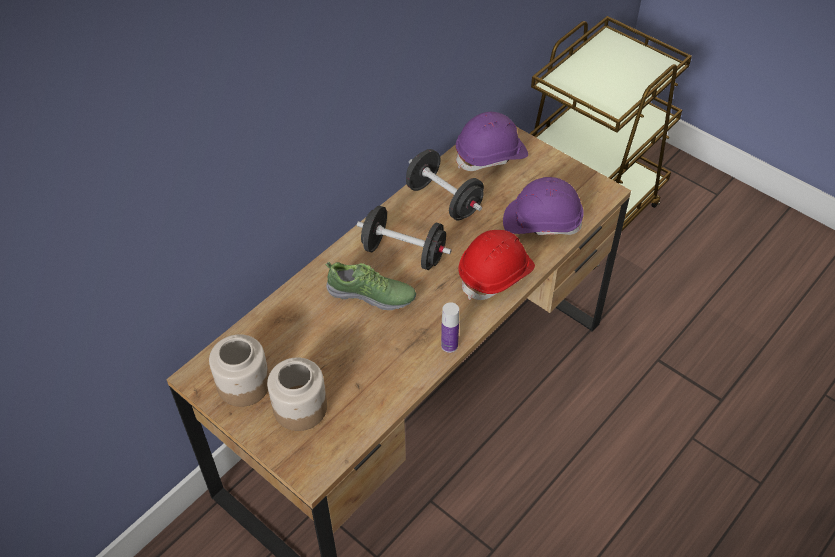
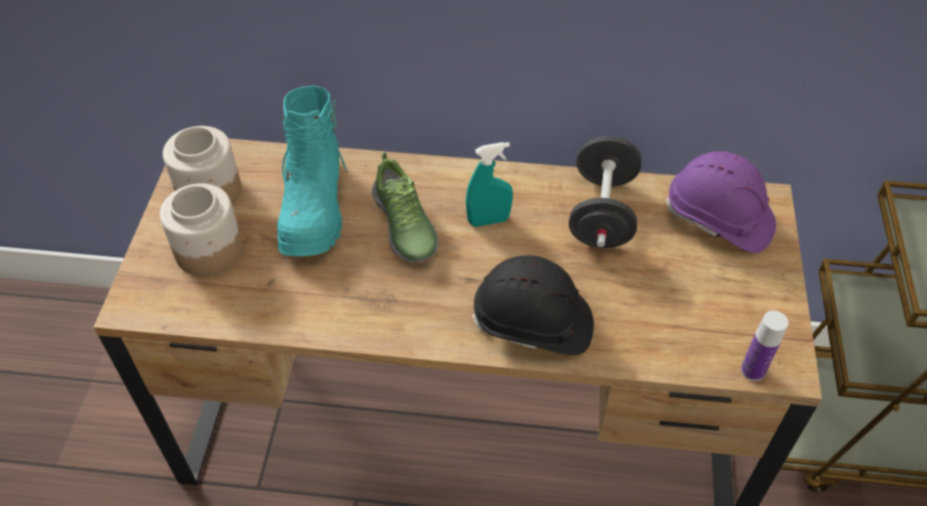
camera: 55 degrees right, 0 degrees up
(313, 332) = (315, 207): none -> turquoise boot
(403, 253) = (488, 220): black dumbbell -> turquoise spray bottle
(449, 345) = (387, 334): bottle -> bottle (752, 370)
(496, 275) = (533, 323): red hard hat -> black hard hat
(542, 222) = (662, 326): purple hard hat -> none

